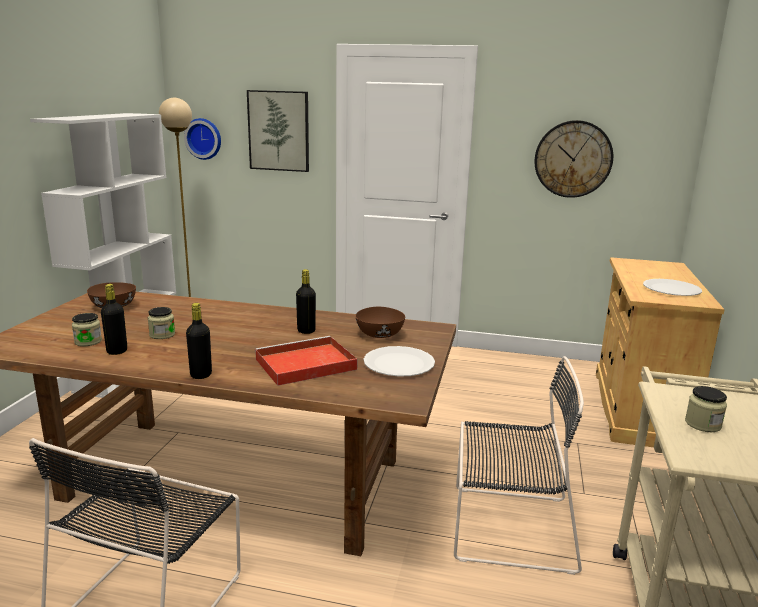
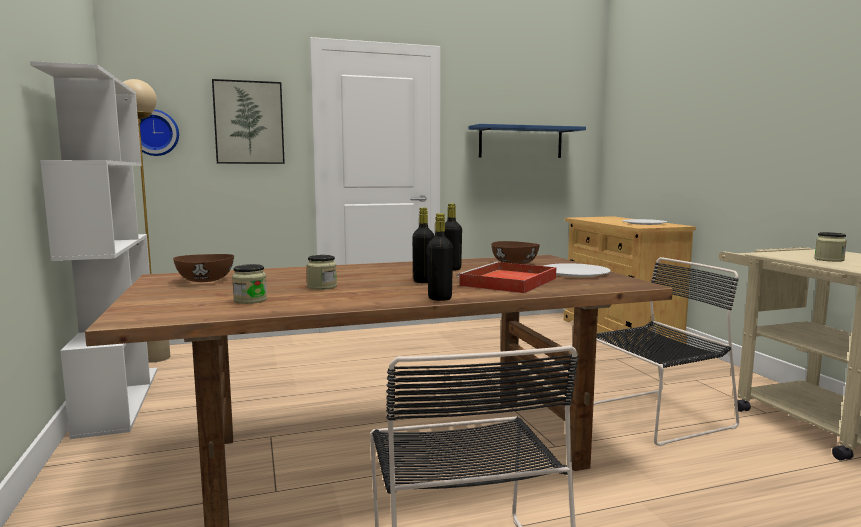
camera: 30 degrees left, 10 degrees down
(117, 351) = (305, 300): black bottle -> black bottle (423, 281)
(573, 159) = (520, 142): wall clock -> blue shelf

